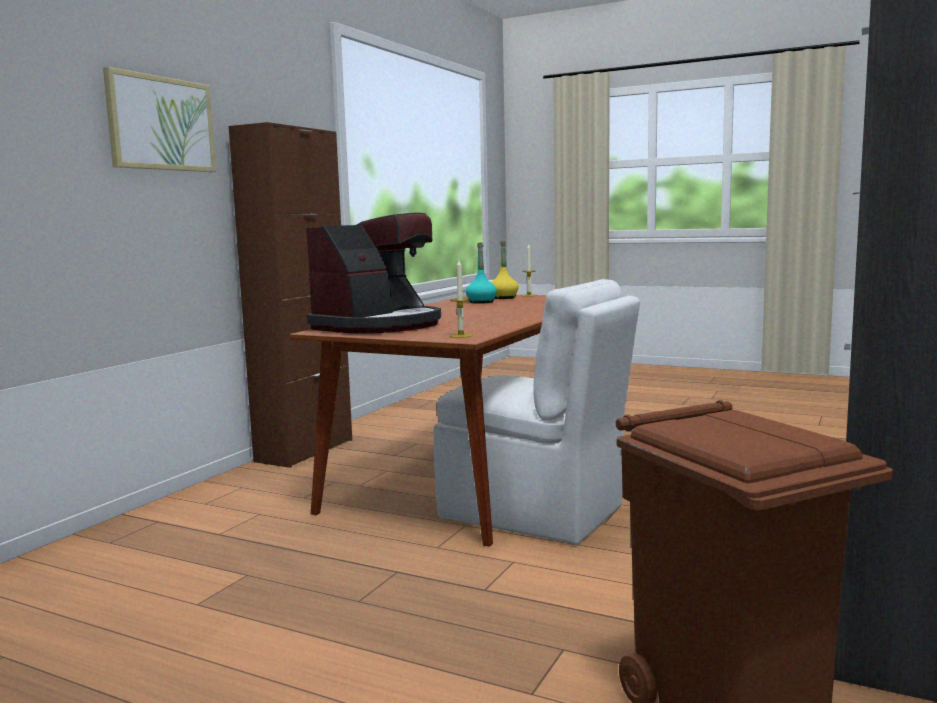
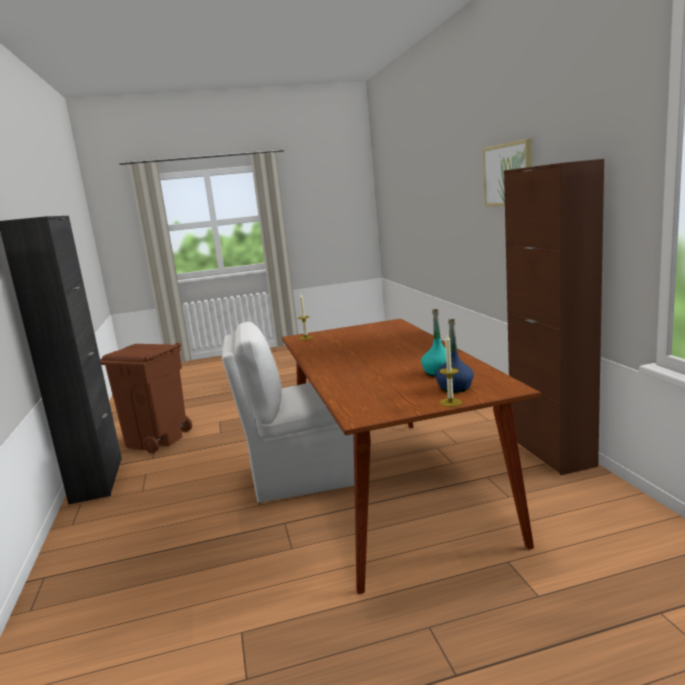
camera: 140 degrees right, 5 degrees up
(379, 326) = (381, 331): coffee machine -> none
(503, 298) = (454, 388): yellow bottle -> blue bottle

